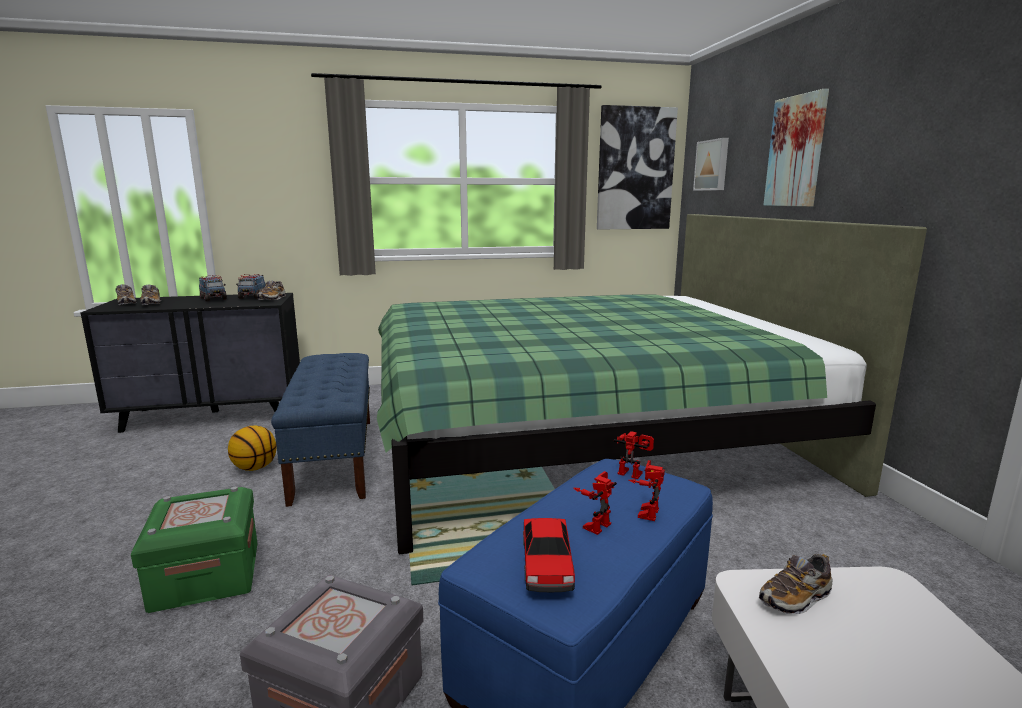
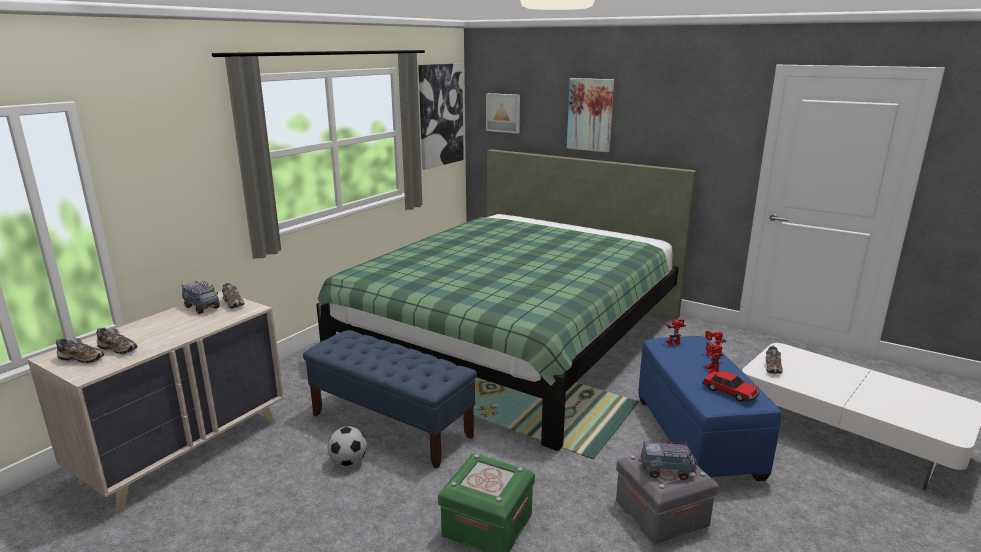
camera: 45 degrees left, 5 degrees up
(213, 299) = (167, 322): toy truck -> toy truck (666, 471)
(213, 414) = (185, 449): black dresser -> beige dresser
(255, 468) = (348, 462): basketball -> football

